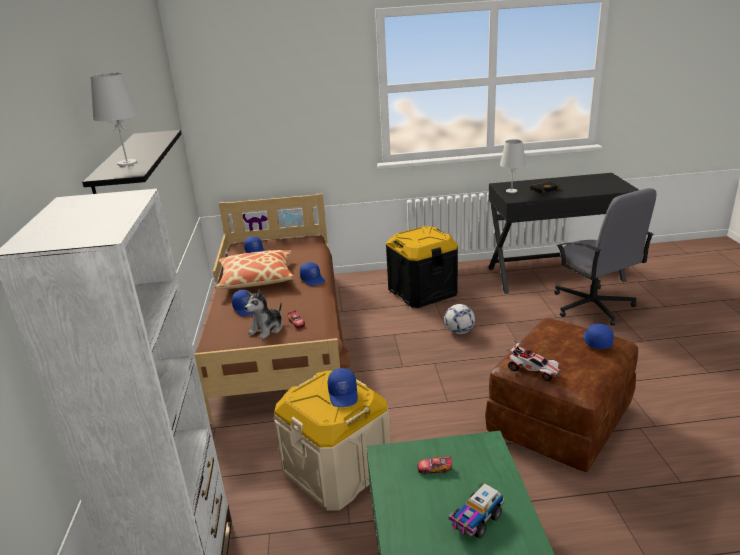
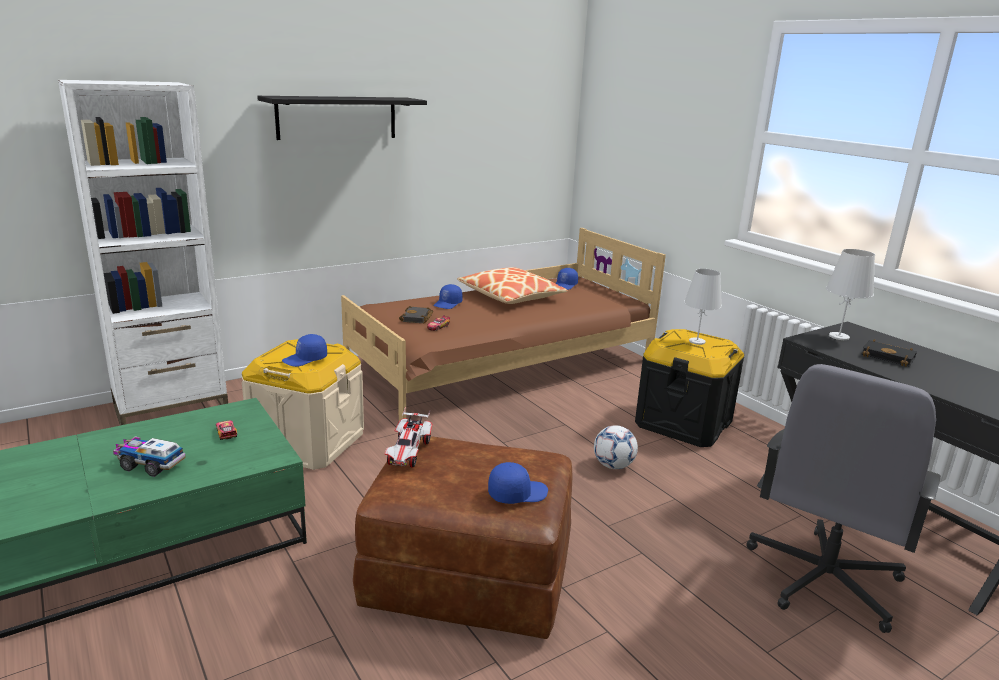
camera: 60 degrees right, 5 degrees down
(127, 163) = (308, 97): white table lamp -> white table lamp (697, 341)
(267, 329) = (417, 318): plush toy -> black book
(313, 279) = (533, 317): blue cap -> none

